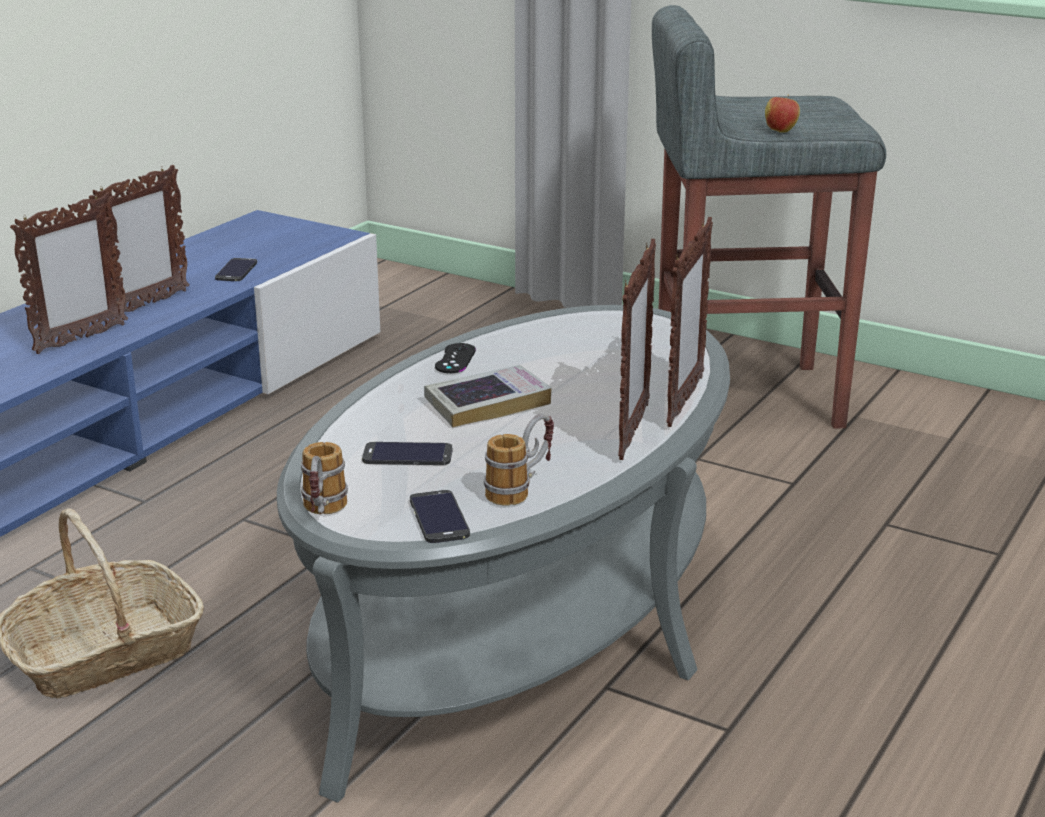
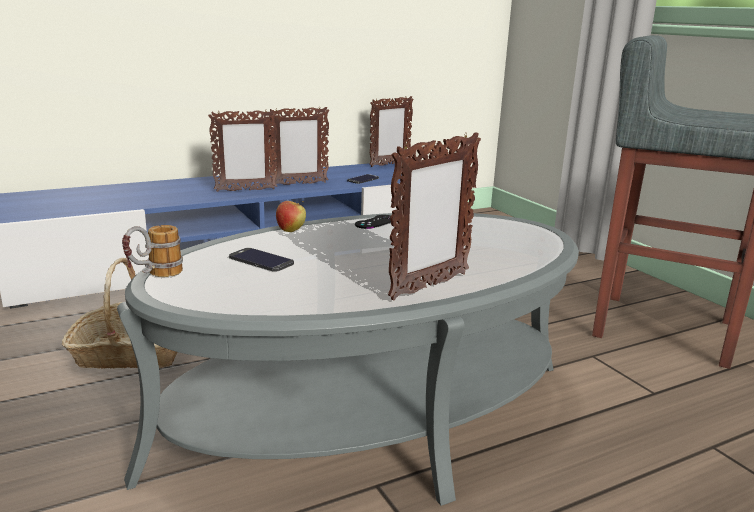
camera: 30 degrees right, 5 degrees down
(439, 517) = (214, 298): phone -> none
(487, 404) = (357, 247): book -> none
(521, 488) = (295, 297): mug -> none
(684, 402) = (495, 279): picture frame -> picture frame (389, 164)
(780, 131) = (706, 121): apple -> apple (291, 230)

